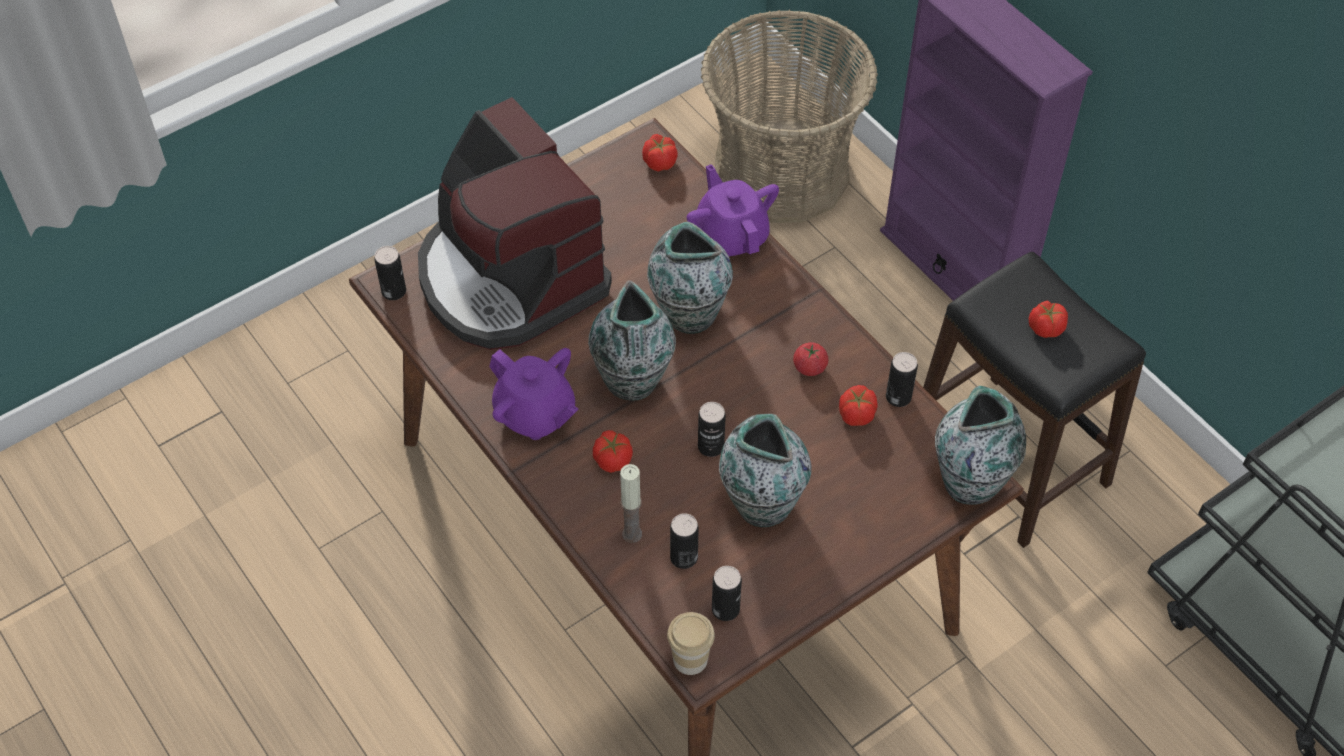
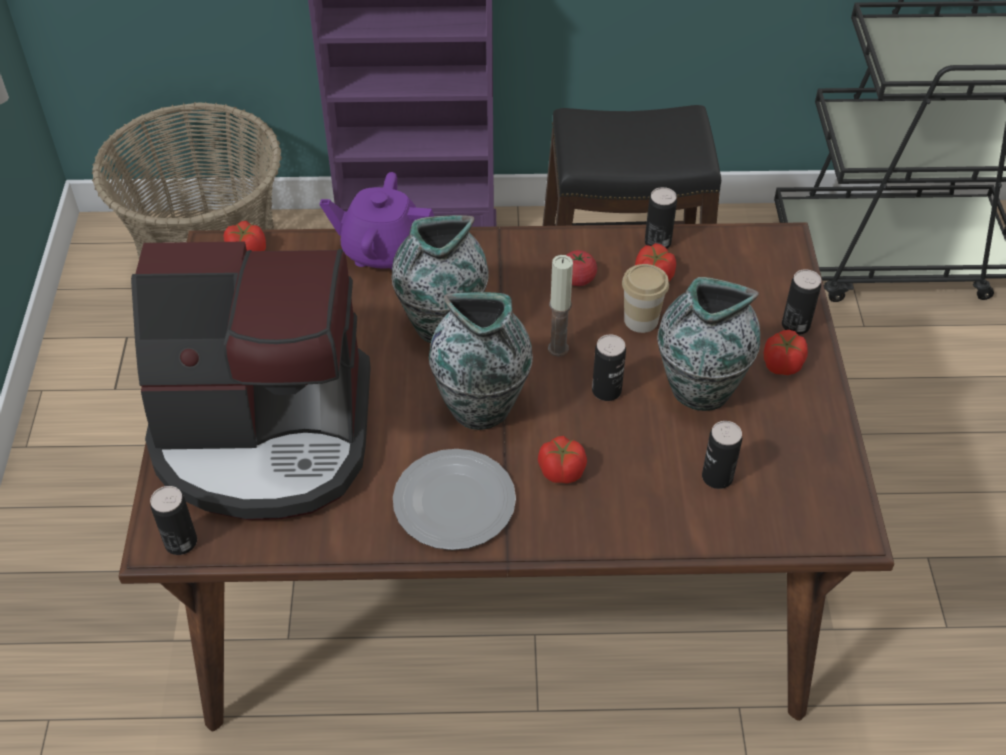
camera: 55 degrees left, 5 degrees down
(535, 414) = (453, 503): purple teapot -> plate
(632, 534) = (660, 502): candle -> candle (558, 348)
(690, 659) = (836, 534): cup -> cup (641, 320)
(725, 609) = (797, 477): can -> can (795, 325)
(971, 481) = (779, 246): vase -> none
(1045, 328) = (639, 141): tomato -> tomato (782, 364)

